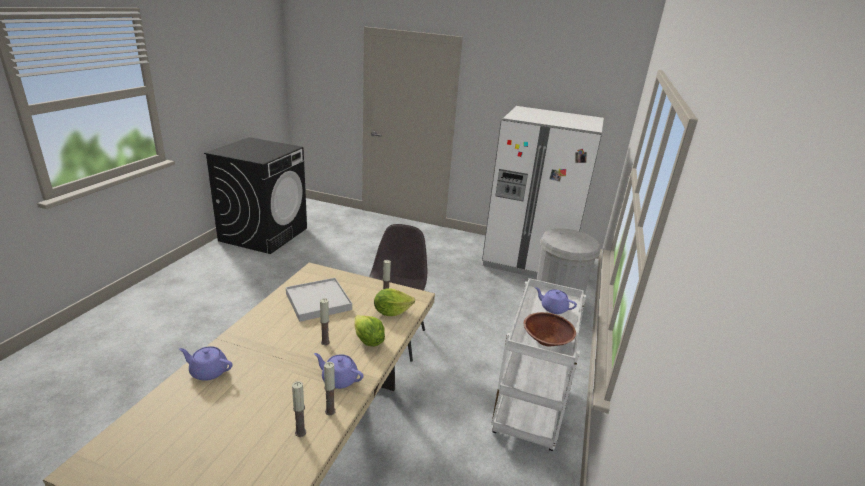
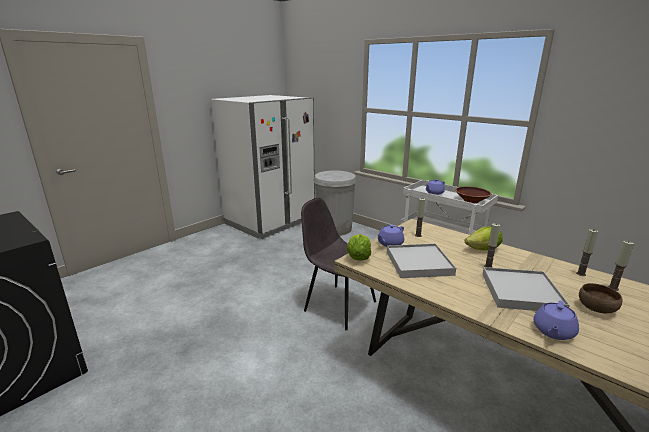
camera: 65 degrees left, 5 degrees down
(251, 407) = (596, 308): none -> brown bowl
(274, 360) = (521, 292): none -> white tray
(339, 379) = (539, 266): purple teapot -> purple teapot (390, 244)
(391, 312) = (439, 236): lettuce -> lettuce (358, 257)

